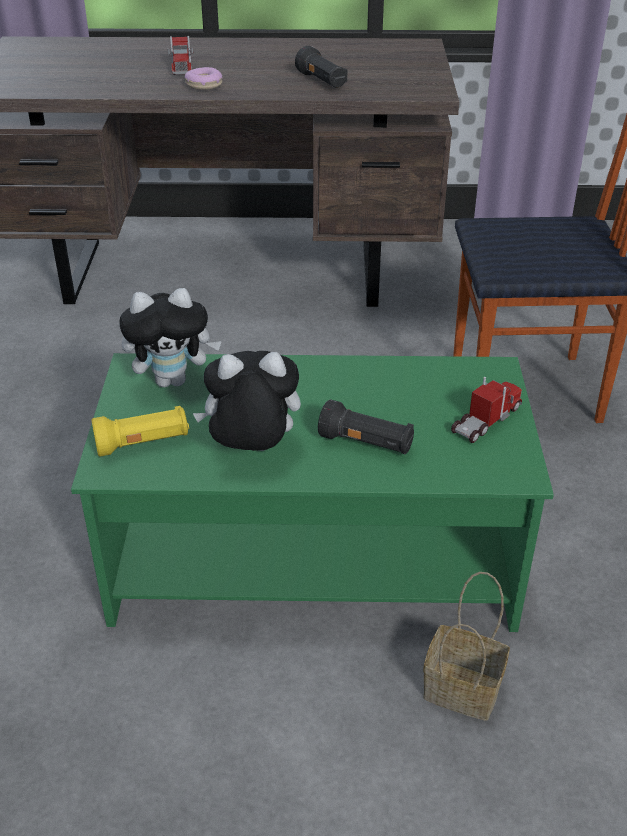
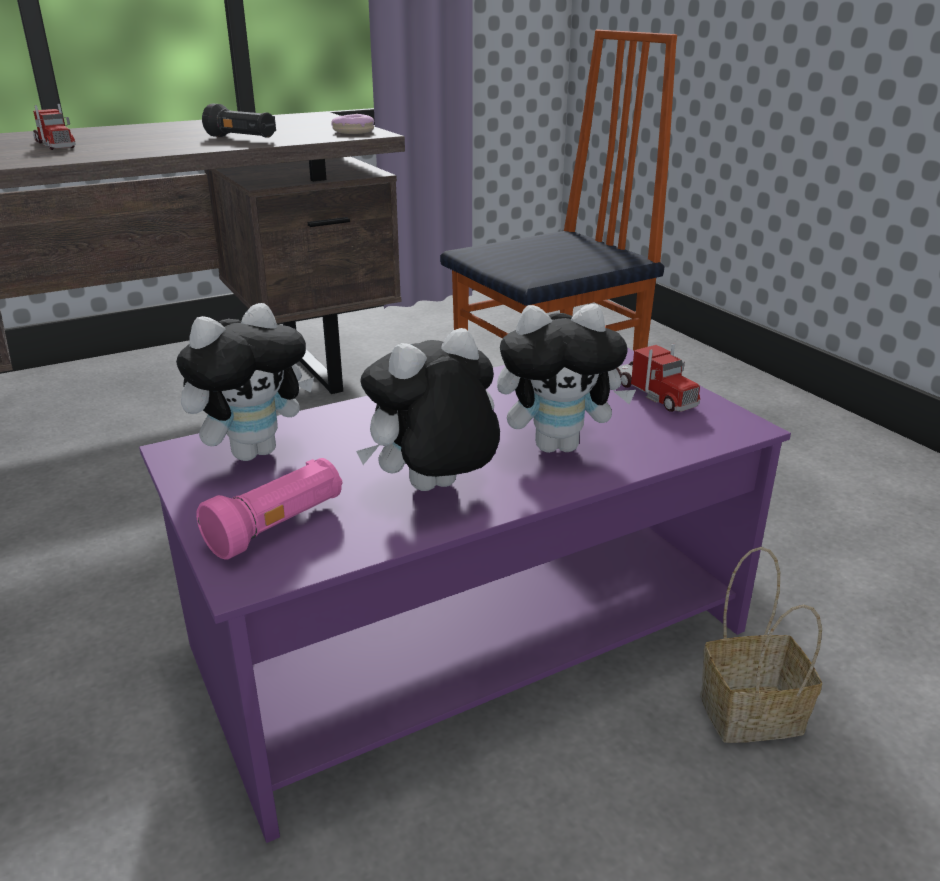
camera: 30 degrees left, 10 degrees down
(143, 444) = (278, 527): yellow flashlight -> pink flashlight
(204, 85) = (101, 152): donut -> donut (353, 131)
(316, 553) = (473, 637): green coffee table -> purple coffee table
(366, 444) = (558, 445): black flashlight -> plush toy
(486, 420) = (651, 393): toy truck -> toy truck turned 135 degrees clockwise

